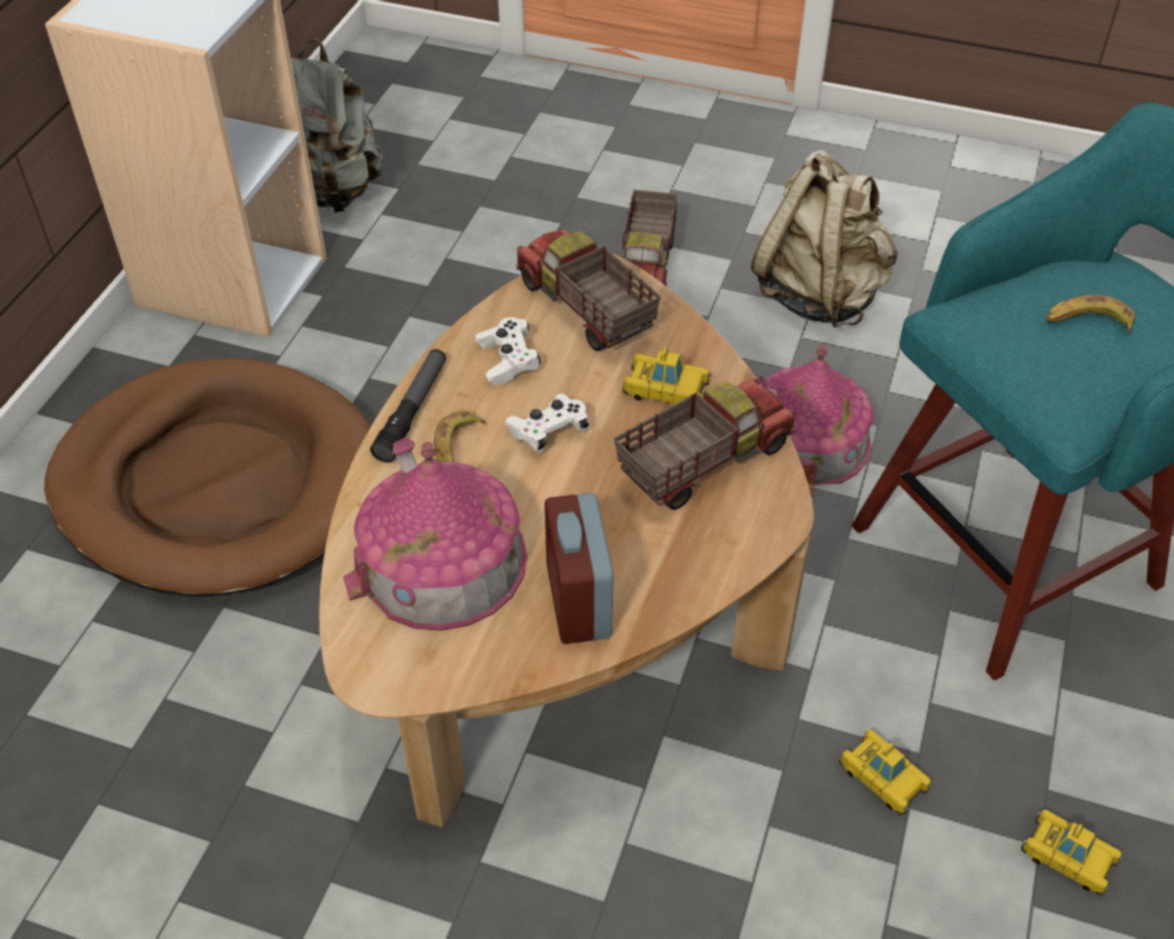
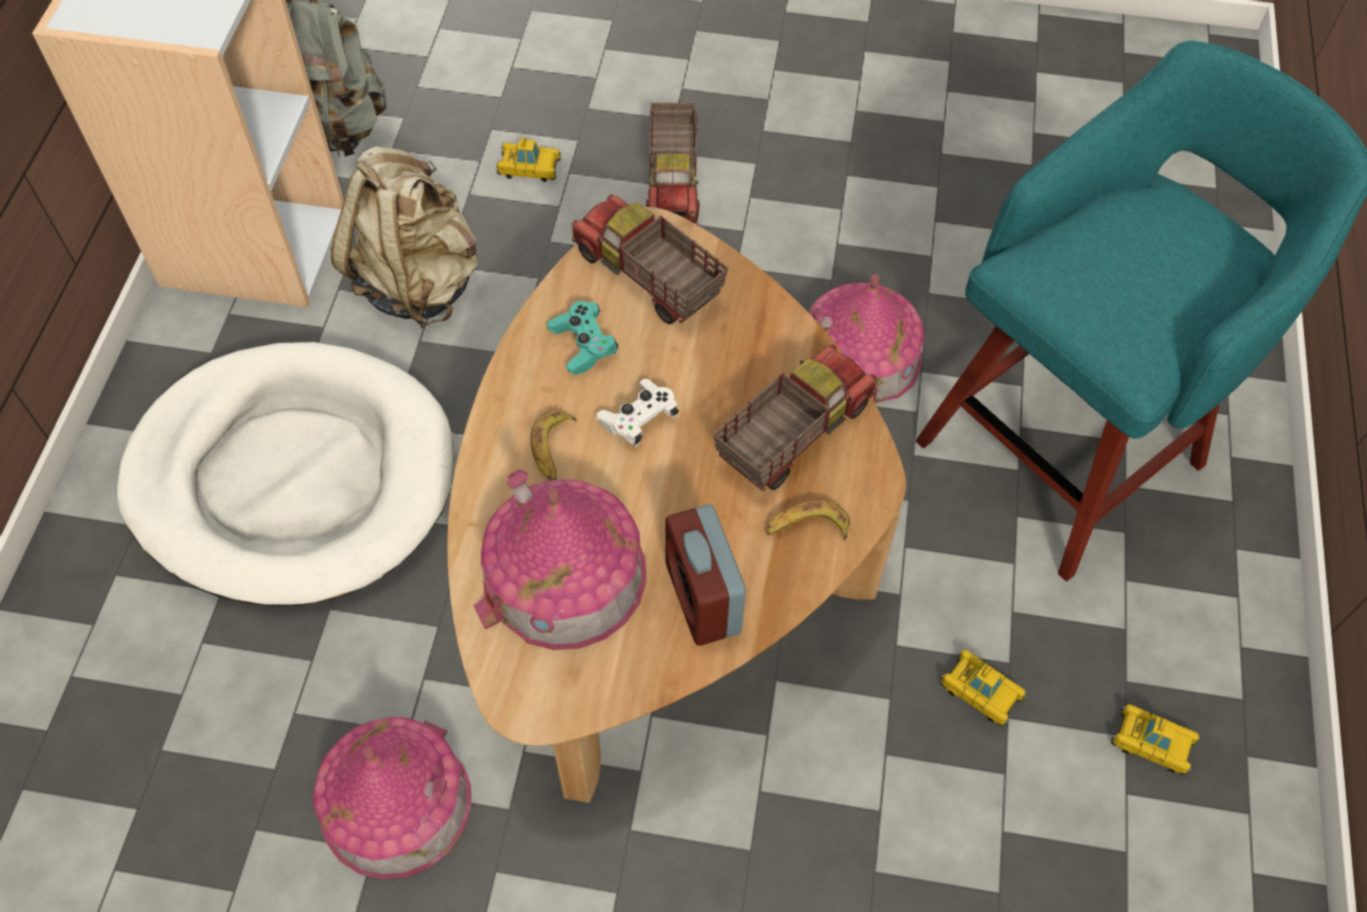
camera: 10 degrees left, 10 degrees up
(218, 484) = (293, 478): brown dog bed -> white dog bed
(244, 798) = (396, 803): none -> toy house
(412, 411) = (500, 414): flashlight -> none
(508, 361) = (583, 345): white game controller -> turquoise game controller
(666, 389) = (743, 358): toy car -> toy car (529, 167)
(819, 295) = (848, 193): beige backpack -> beige backpack (418, 282)
(1087, 323) = (1144, 263): banana -> banana (806, 528)

